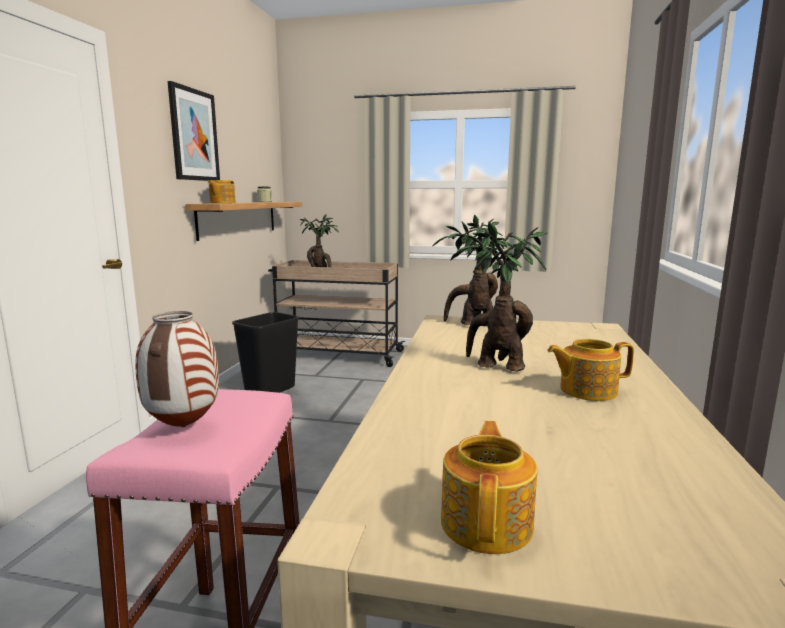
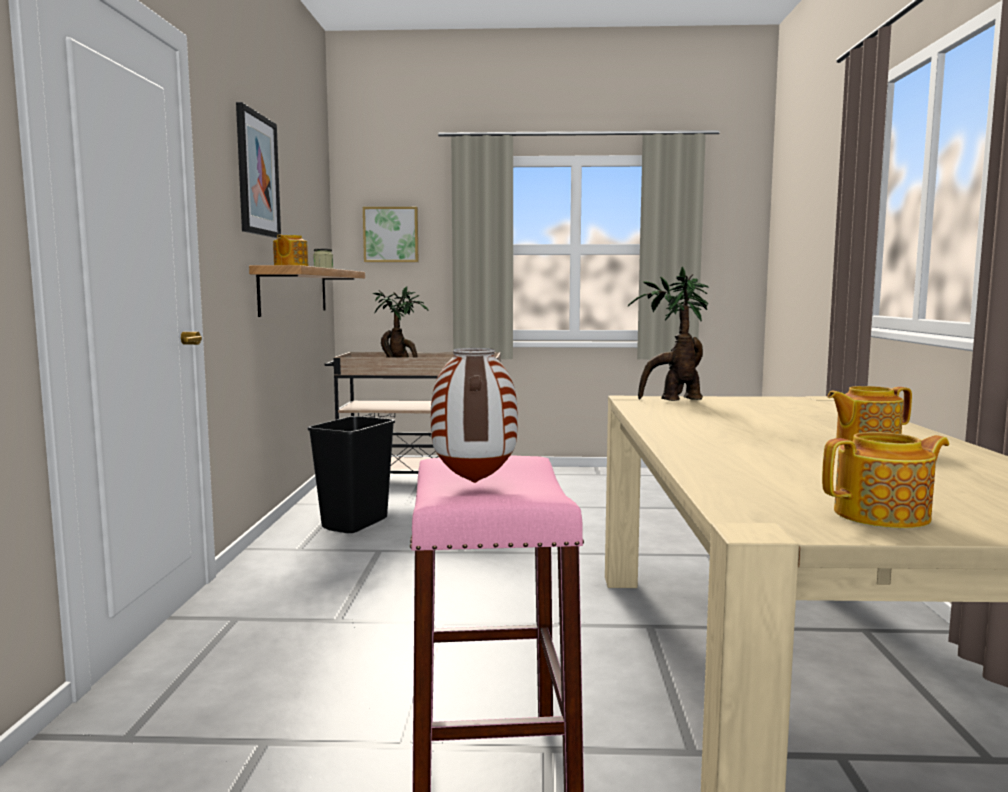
camera: 10 degrees left, 5 degrees down
(323, 173) = (391, 234): none -> picture
(488, 522) = (884, 515): teapot -> teapot turned 75 degrees clockwise
(495, 366) = (748, 429): potted plant -> none

